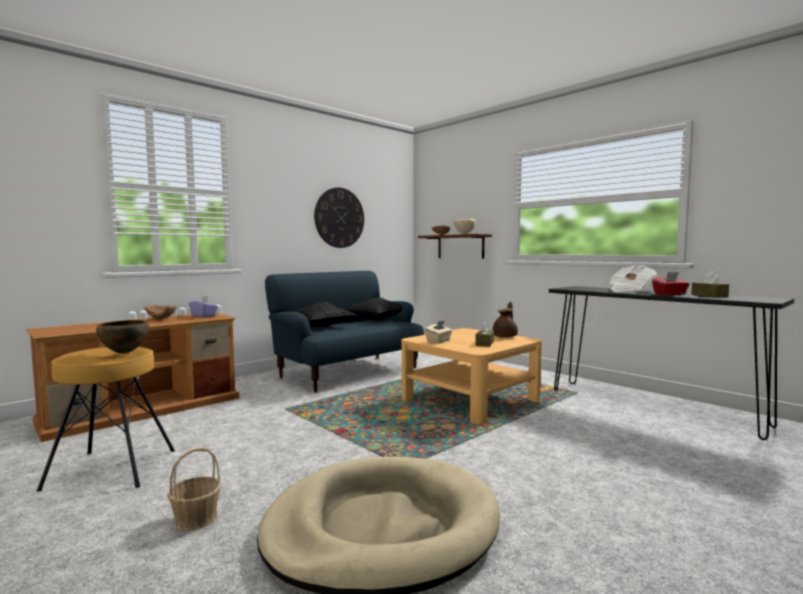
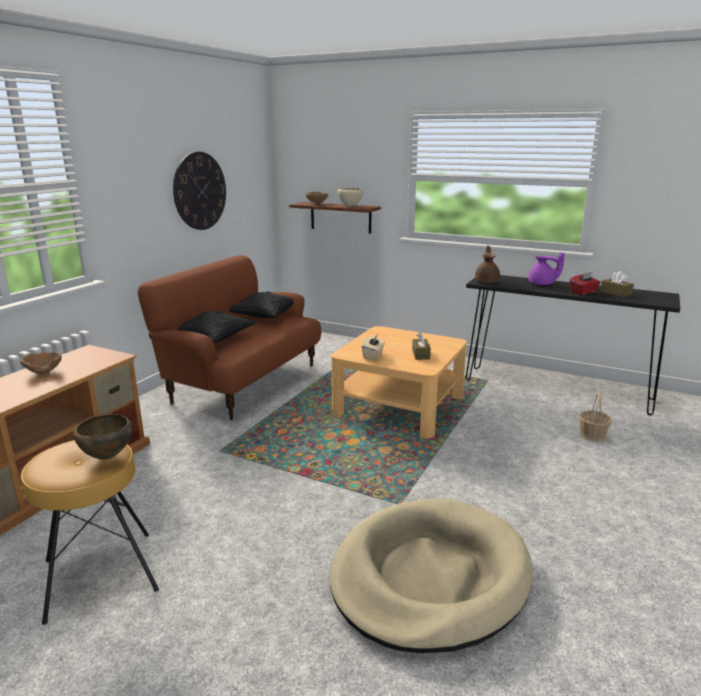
camera: 20 degrees left, 15 degrees up
(195, 518) = (256, 610): basket -> basket (592, 435)
(203, 316) = (90, 357): purple tissue box -> none
(348, 372) = (243, 383): blue sofa -> brown sofa
(505, 336) = (429, 338): brown teapot -> brown teapot (487, 281)
(629, 290) = (542, 284): newspaper -> purple teapot

